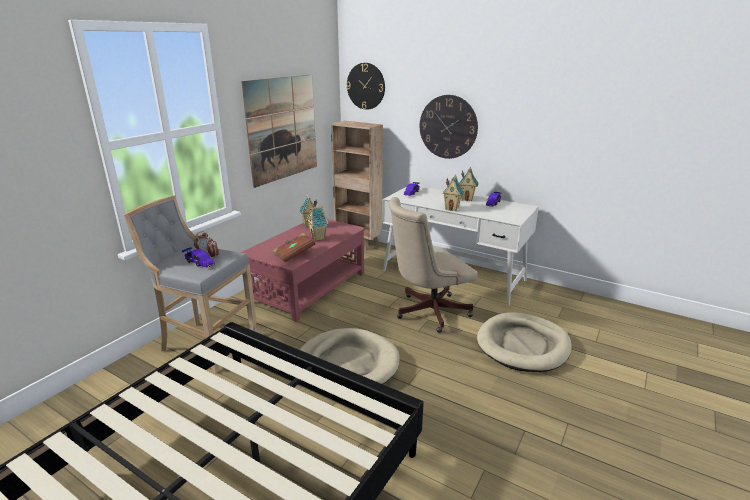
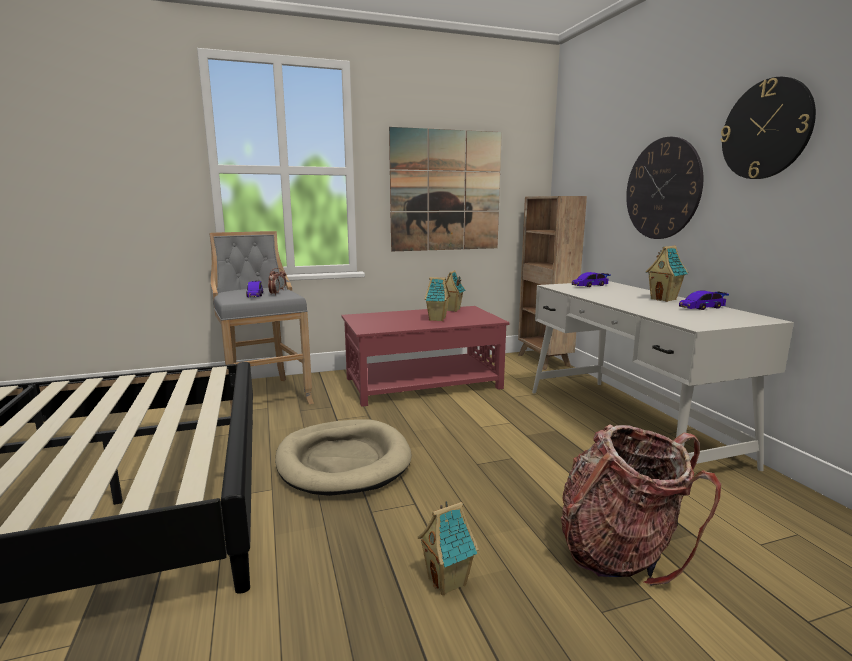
camera: 40 degrees right, 10 degrees down
(294, 254) = (385, 325): brown book -> none
(366, 86) = (576, 147): wall clock -> wall clock (766, 129)
(427, 312) = (523, 450): beige office chair -> none
(452, 208) = (614, 302): toy house -> toy house (448, 581)
(523, 345) = (619, 551): beige dog bed -> backpack

